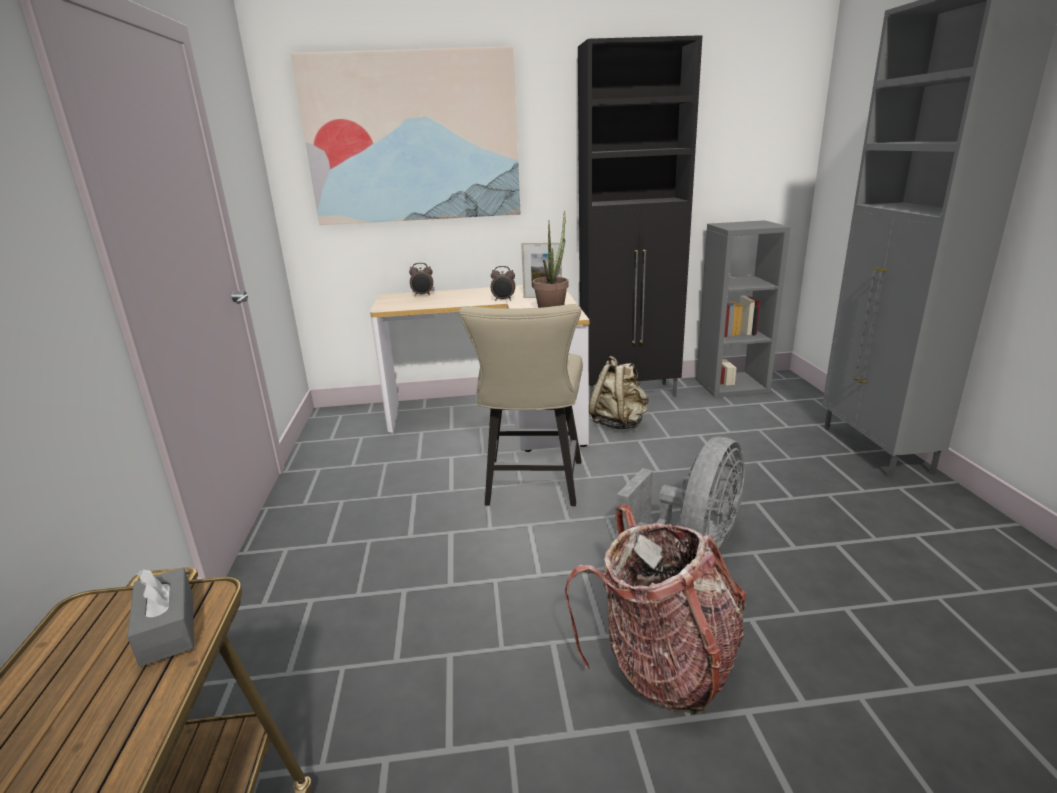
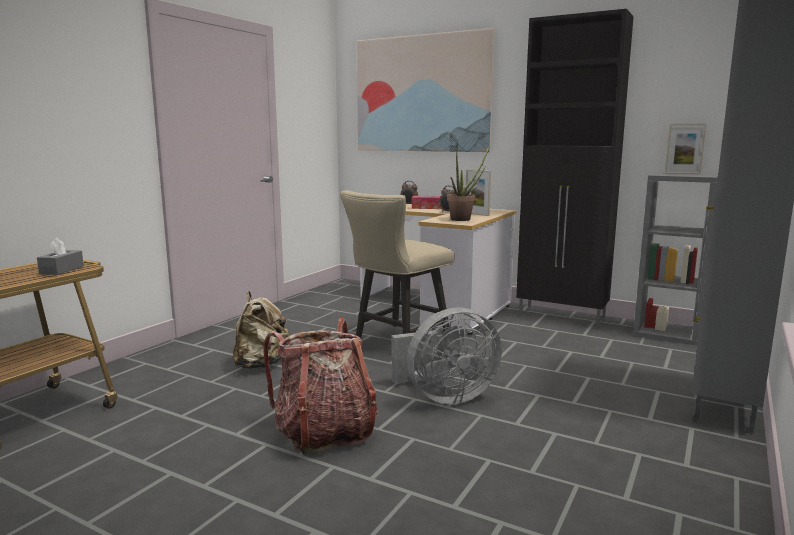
camera: 35 degrees right, 10 degrees down
(460, 296) = (428, 207): none -> tissue box
(619, 423) = (518, 330): beige backpack -> beige backpack (261, 364)
(742, 223) = (682, 173): none -> picture frame

